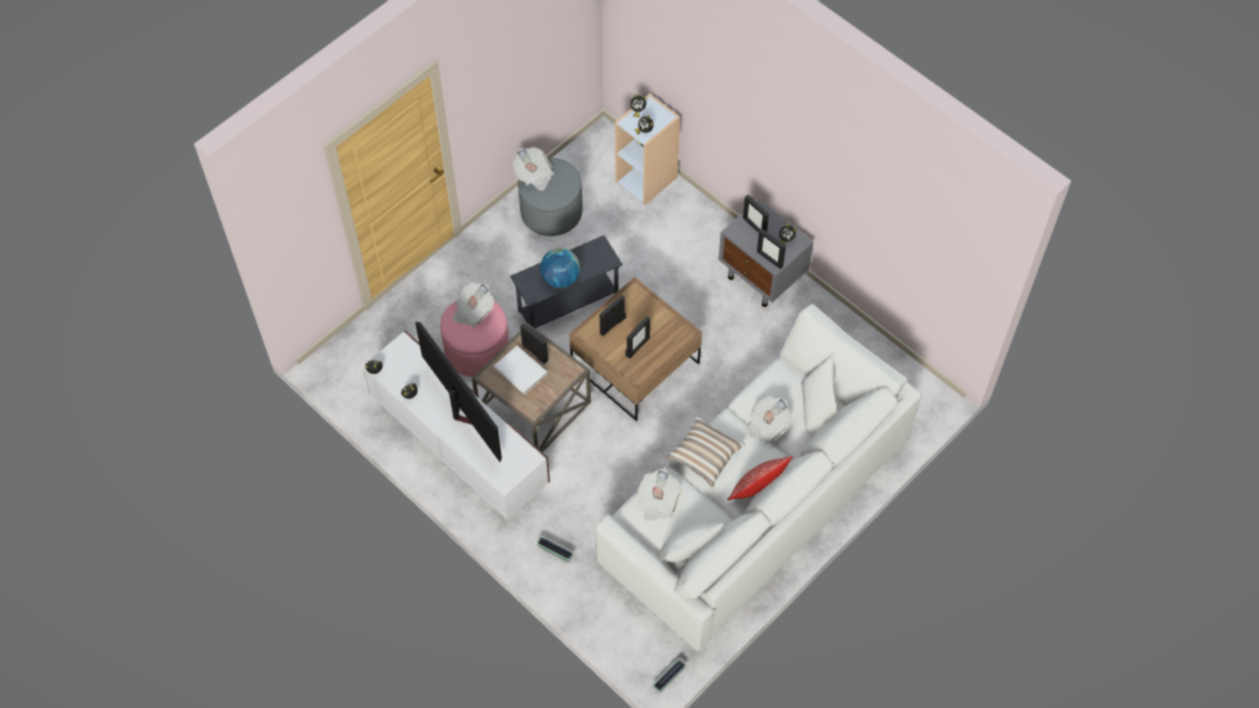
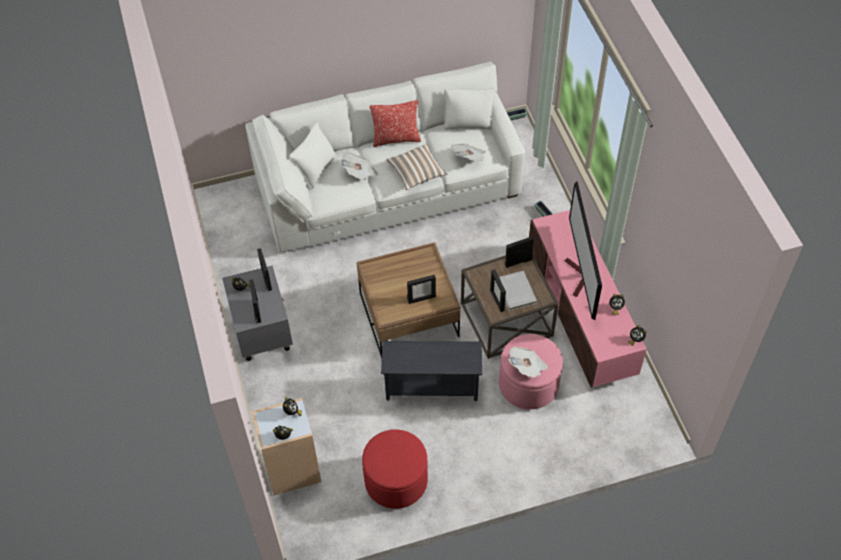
camera: 150 degrees left, 5 degrees down
(458, 445) = (580, 316): white tv stand -> pink tv stand
(533, 175) = (405, 469): newspaper -> none
(551, 211) = (396, 480): grey ottoman -> red ottoman
(560, 278) = (441, 351): globe -> none
(637, 346) = (412, 274): picture frame -> picture frame (518, 262)

